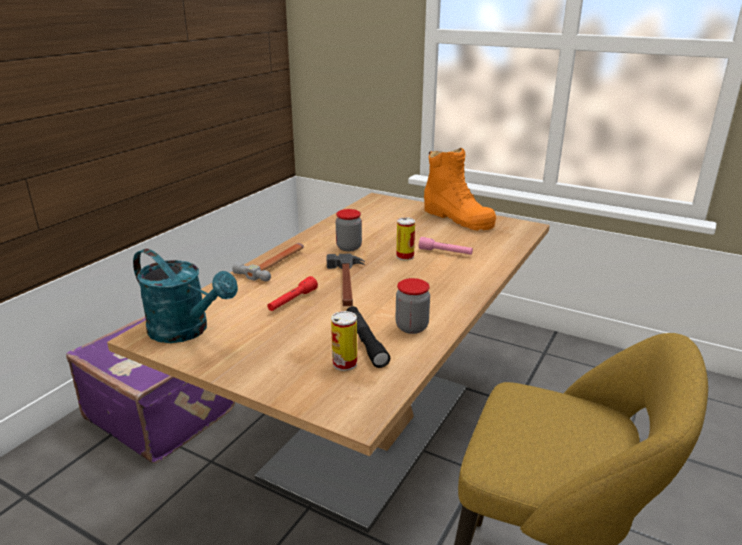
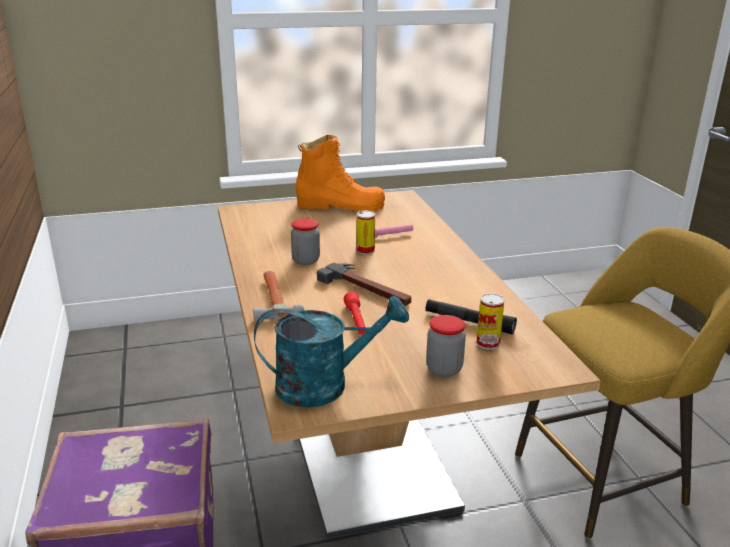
camera: 45 degrees left, 0 degrees up
(411, 327) = (476, 298): jar -> jar (444, 369)

